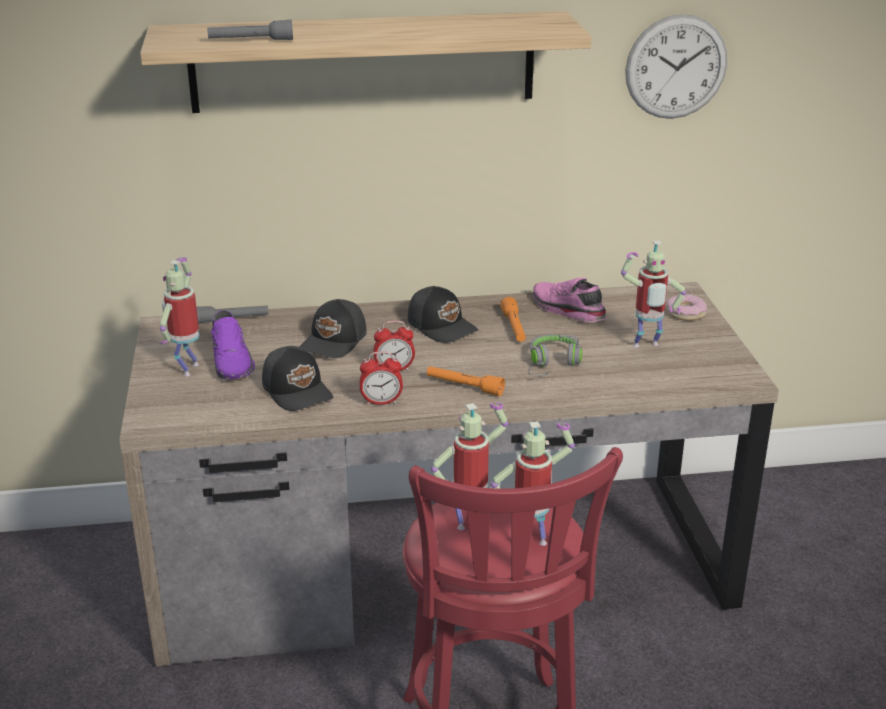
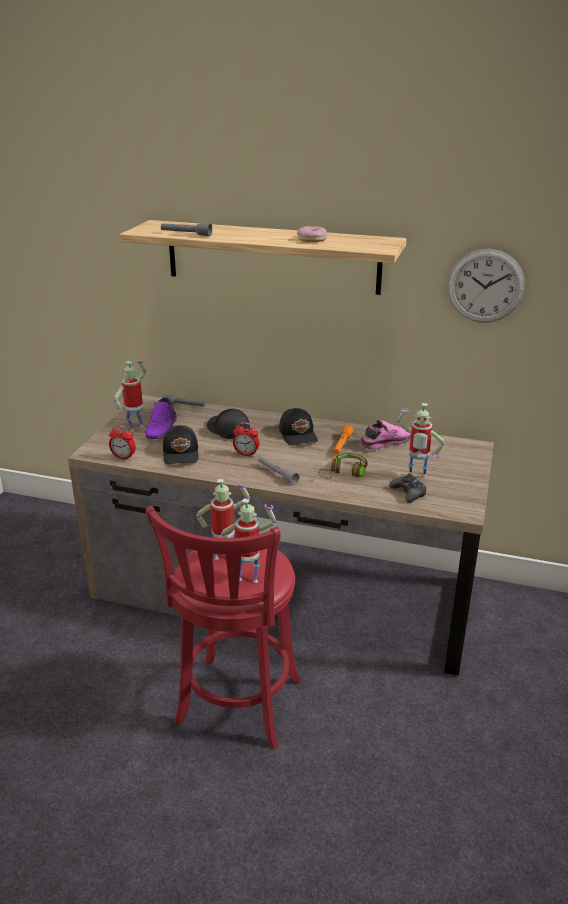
camera: 25 degrees right, 0 degrees up
(335, 341) = (228, 430): black cap -> black cap turned 90 degrees clockwise
(381, 402) = (221, 471): alarm clock -> alarm clock (123, 457)
(464, 387) = (277, 474): orange flashlight -> grey flashlight
(552, 364) = (344, 473): grey headphones -> brown headphones
(566, 311) = (385, 442): pink shoe -> pink shoe turned 75 degrees clockwise
(656, 371) = (408, 493): none -> black game controller
(685, 313) = (465, 461): donut -> donut (312, 239)

